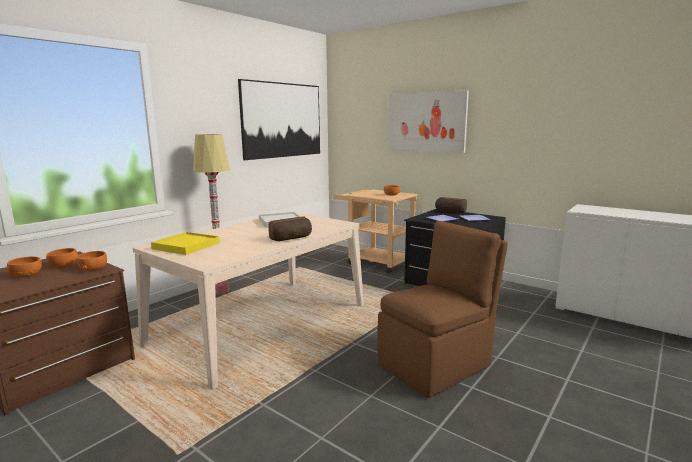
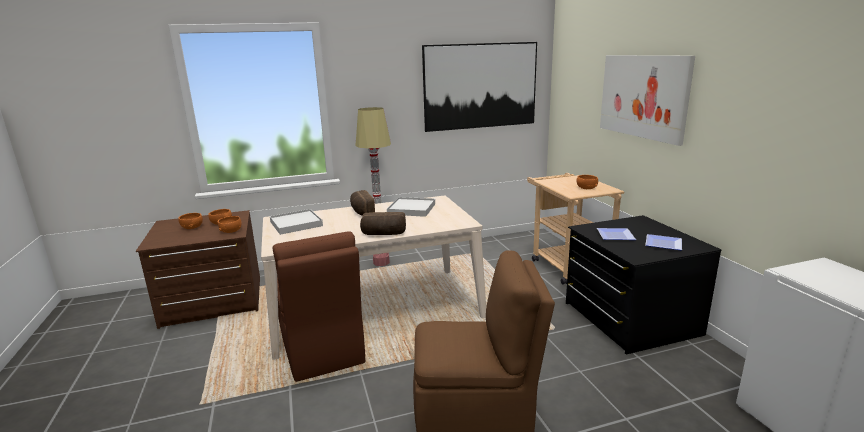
camera: 35 degrees right, 5 degrees up
(186, 246) = (296, 224): yellow tray -> white tray
(254, 367) = (322, 350): none -> brown chair
(450, 212) = (650, 224): bread -> bread (361, 211)

